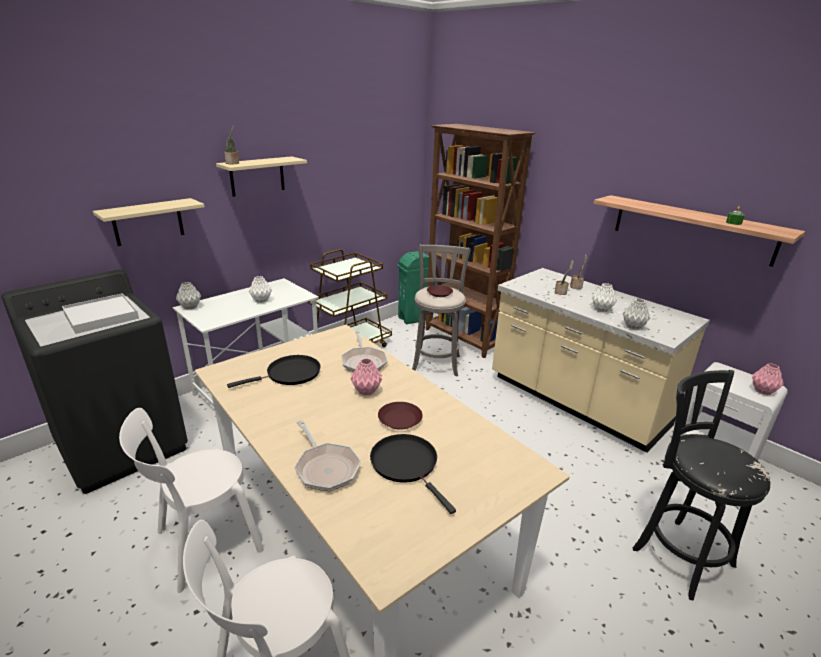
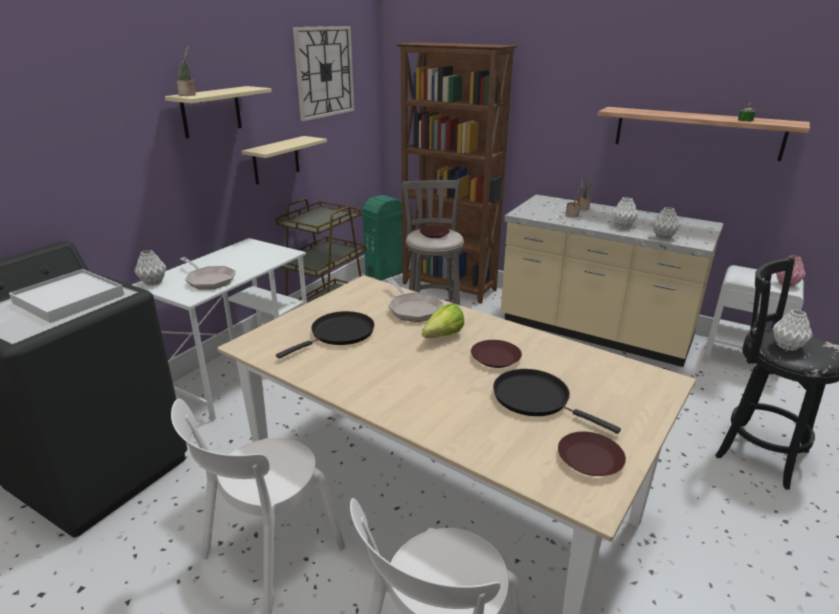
camera: 15 degrees left, 0 degrees up
(148, 222) = (91, 176): beige shelf -> beige shelf (276, 160)
(261, 300) = (239, 264): white vase -> white vase (786, 346)
(325, 467) = (453, 418): frying pan -> frying pan (209, 280)
(366, 391) = (439, 337): pink vase -> lettuce
(369, 146) = (324, 72): none -> wall clock
(412, 533) = (590, 460): none -> brown plate

